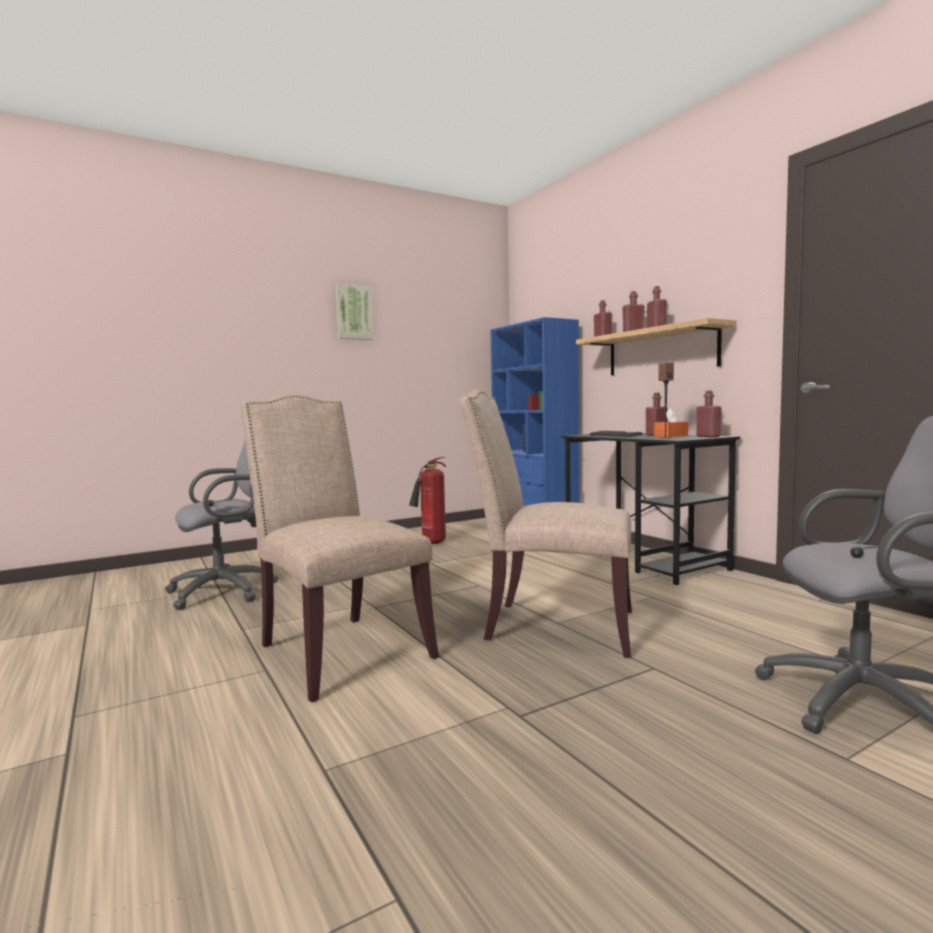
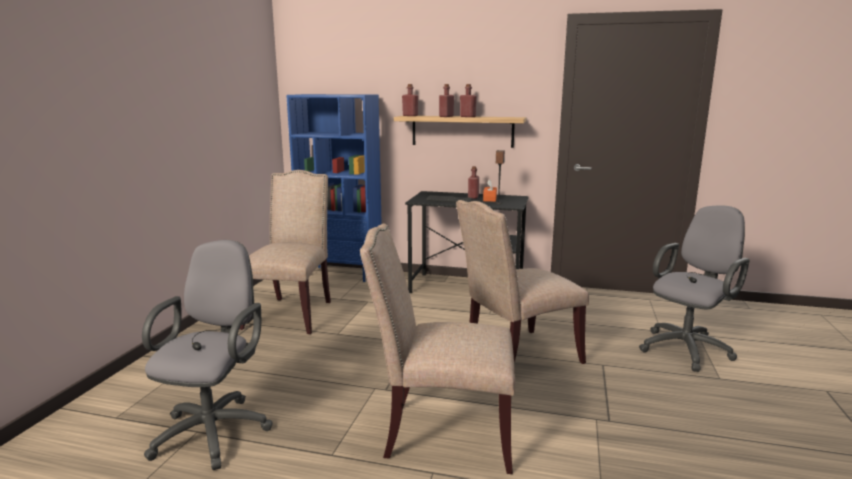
camera: 45 degrees left, 10 degrees up
(354, 312) = (169, 80): picture -> none
(431, 543) = (292, 313): fire extinguisher -> beige chair
(708, 436) = (515, 199): red bottle -> none

